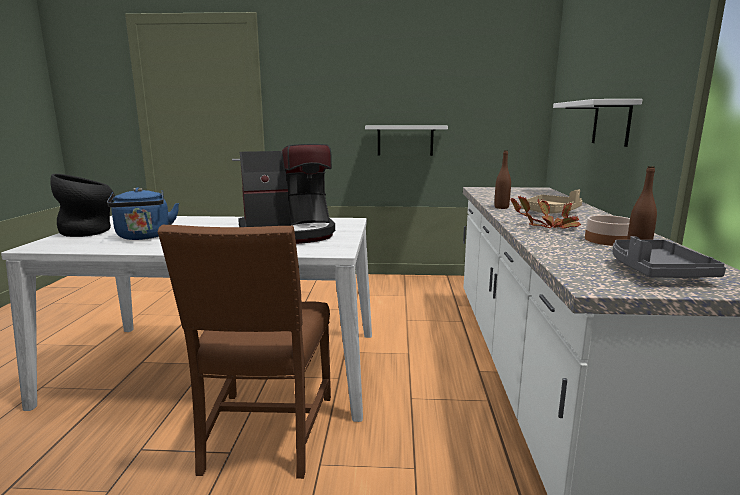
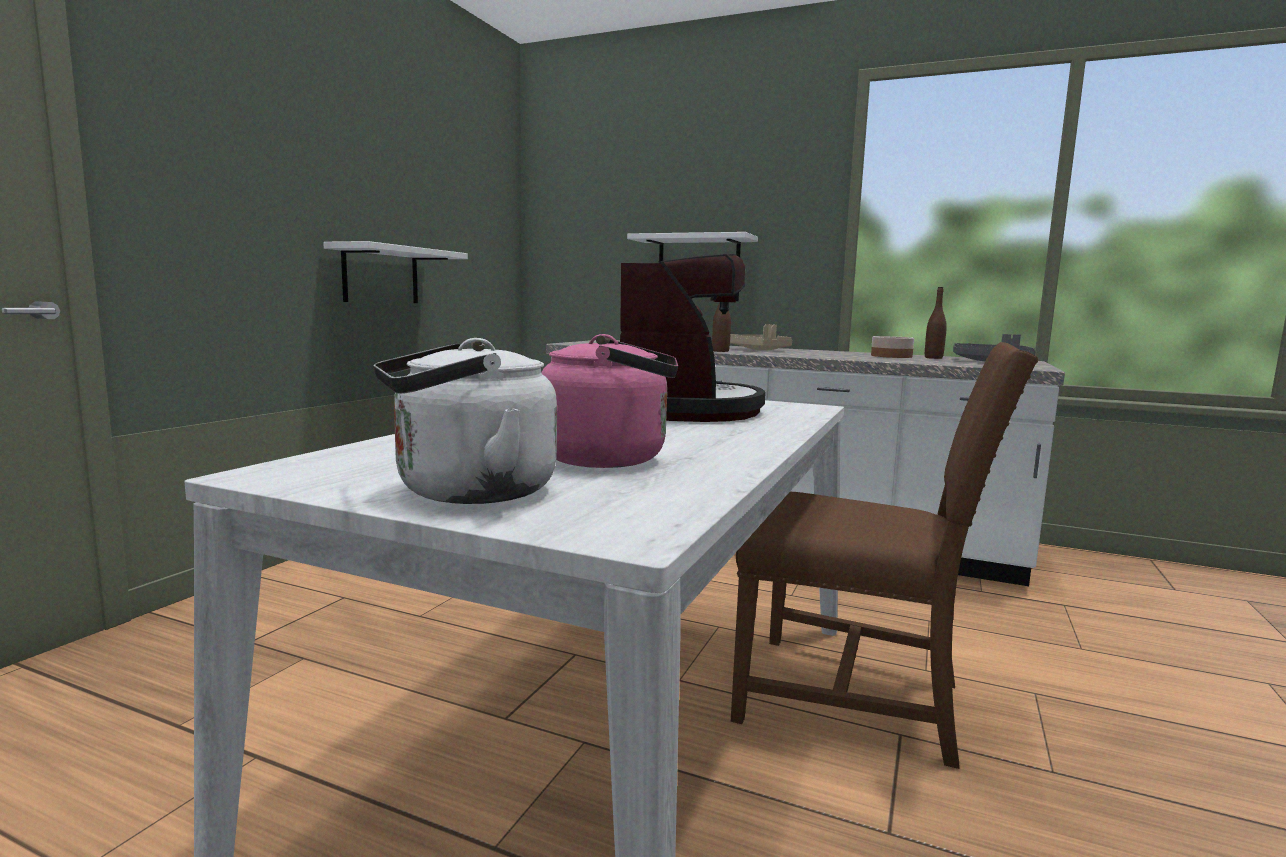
camera: 70 degrees left, 5 degrees down
(90, 232) = (467, 492): black vase -> white kettle
(144, 237) = (612, 459): blue kettle -> pink kettle
(548, 227) = (833, 355): potted plant -> none

